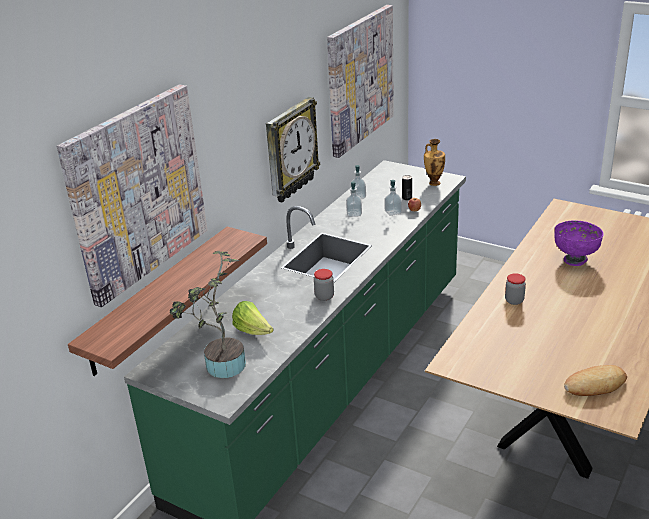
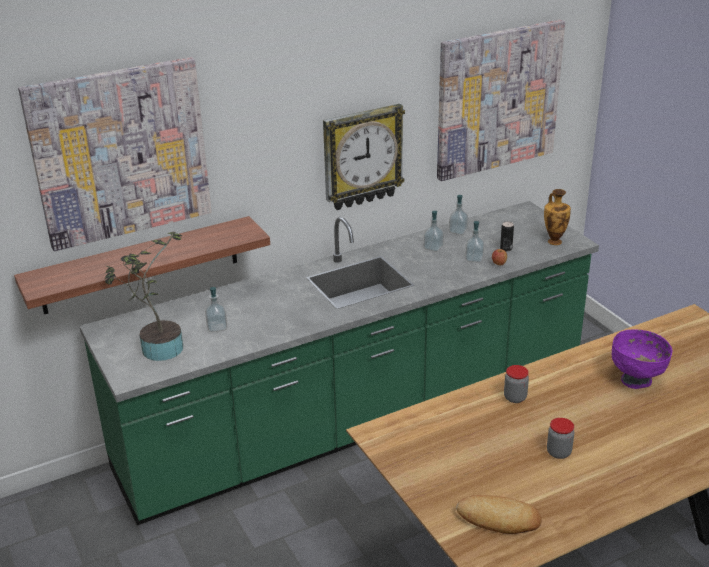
camera: 30 degrees right, 0 degrees up
(253, 331) = (217, 327): lettuce -> soap dispenser
(324, 296) = (313, 319): jar -> jar (558, 452)

